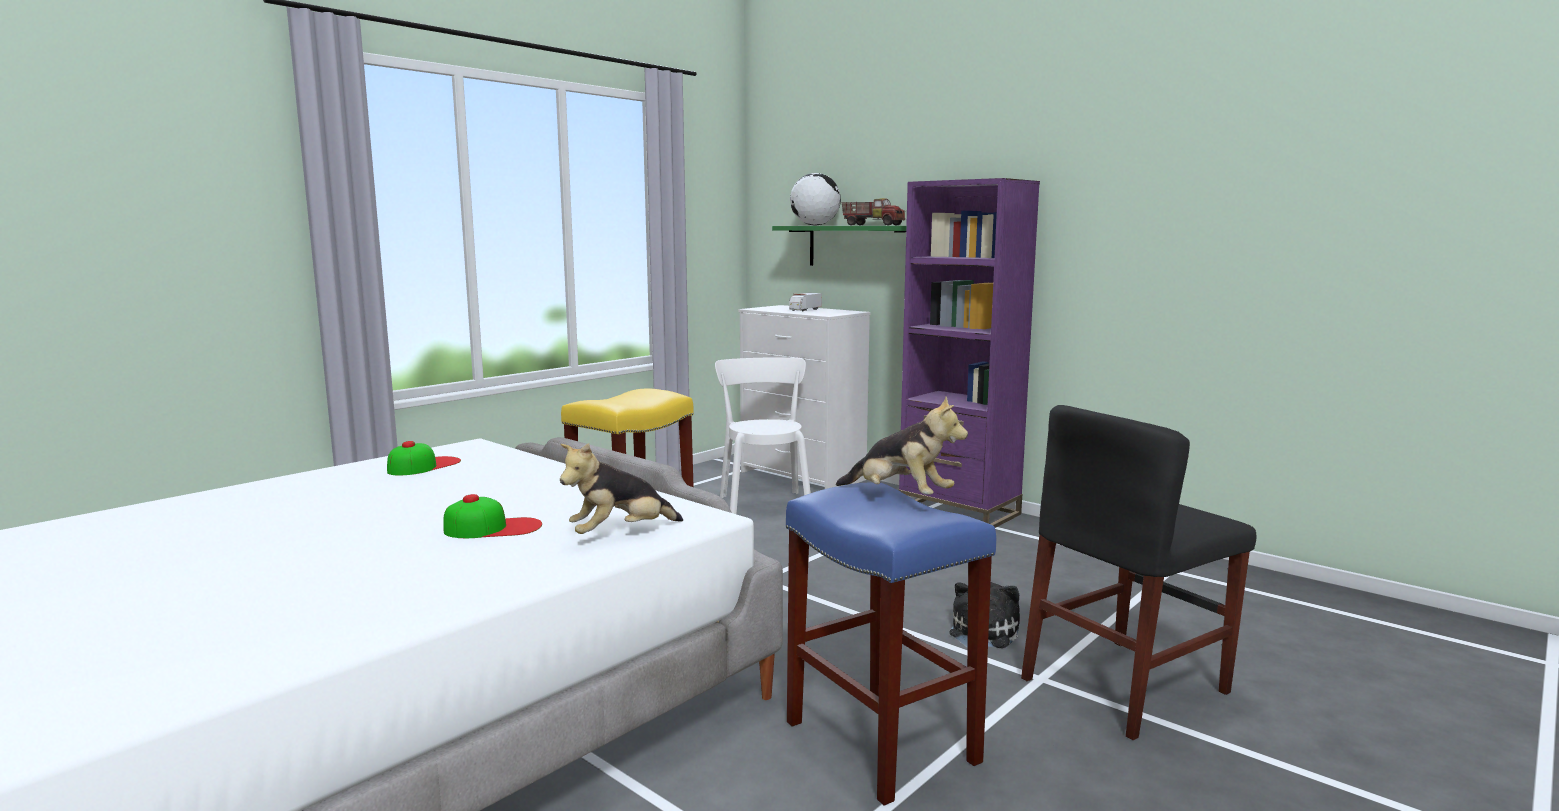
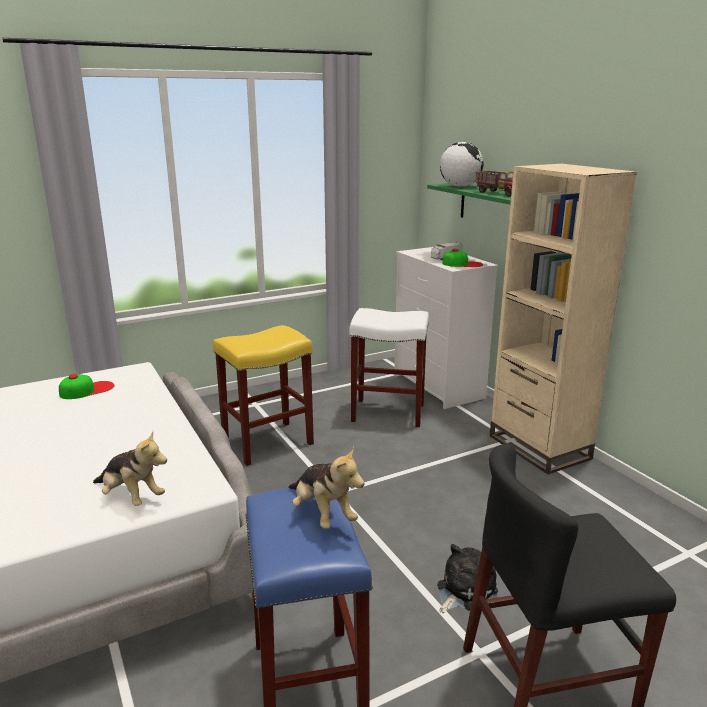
camera: 20 degrees right, 10 degrees up
(493, 528) = (63, 472): cap -> cap (462, 264)
(620, 534) = (131, 497): plush toy -> plush toy turned 135 degrees counterclockwise
(764, 504) = (389, 412): white chair -> white stool
(958, 512) = (539, 447): purple bookcase -> beige bookcase

